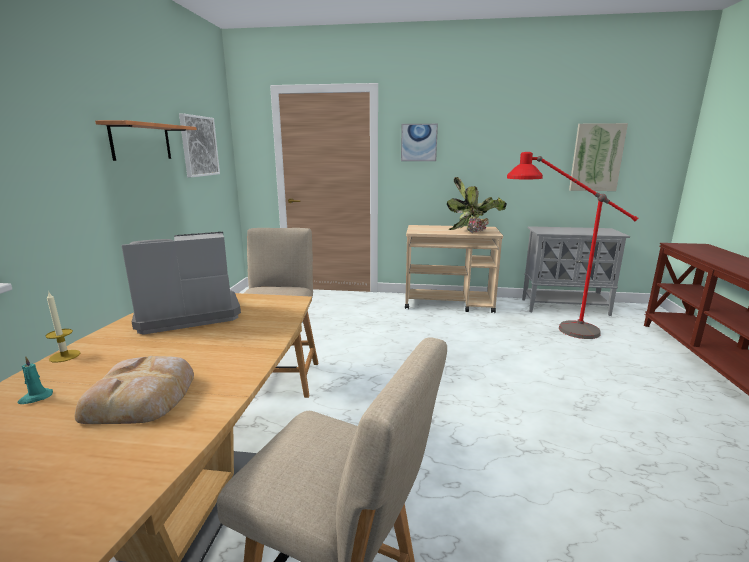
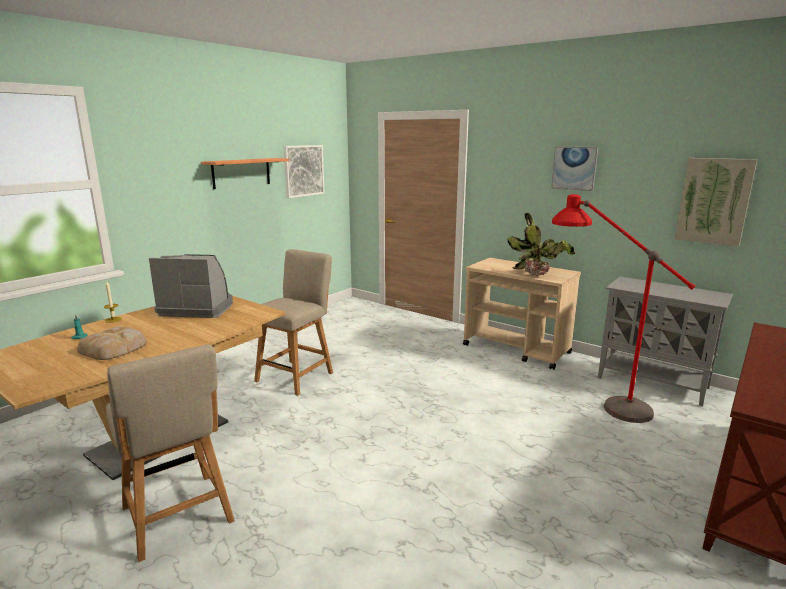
camera: 30 degrees right, 0 degrees up
(419, 142) = (504, 171): picture -> picture (574, 168)

